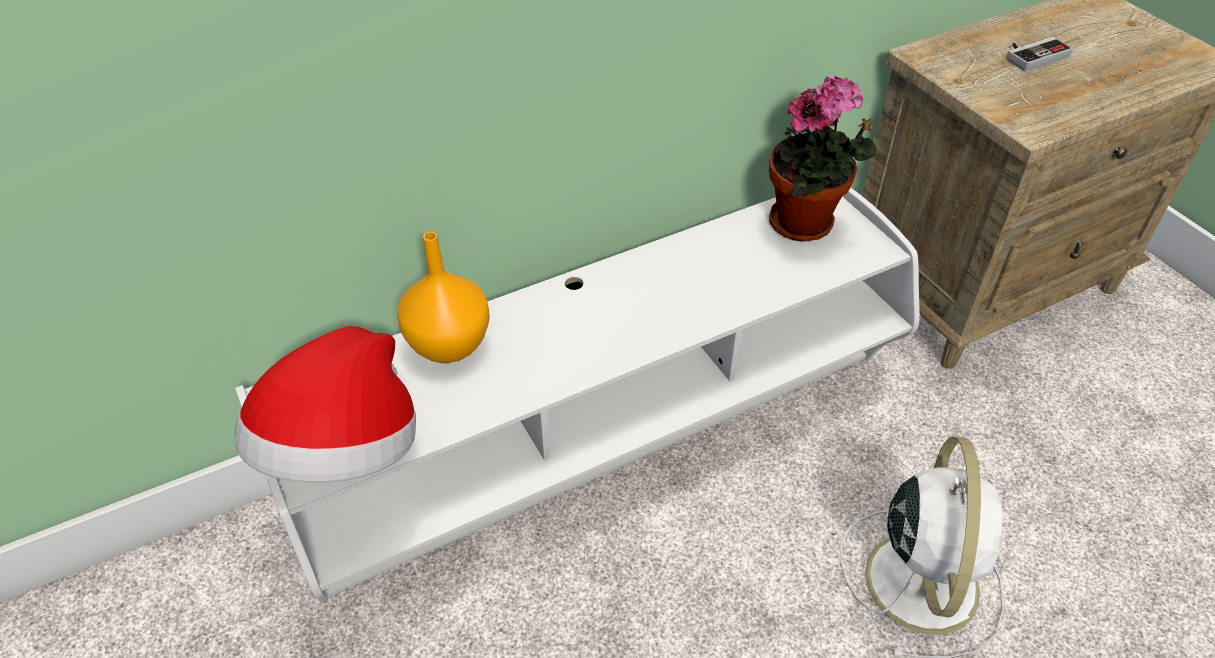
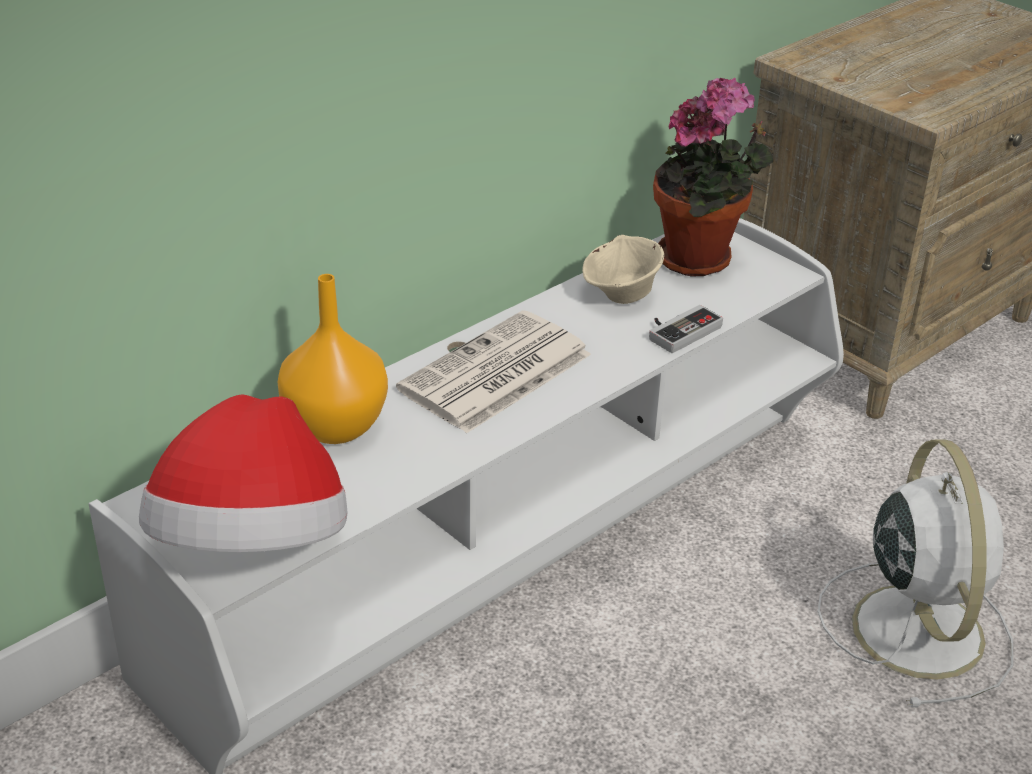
camera: 15 degrees left, 10 degrees down
(594, 314) = (495, 374): none -> newspaper
(726, 251) = (621, 295): none -> beige bowl
(1032, 55) = (905, 49): game controller -> game controller (679, 330)

